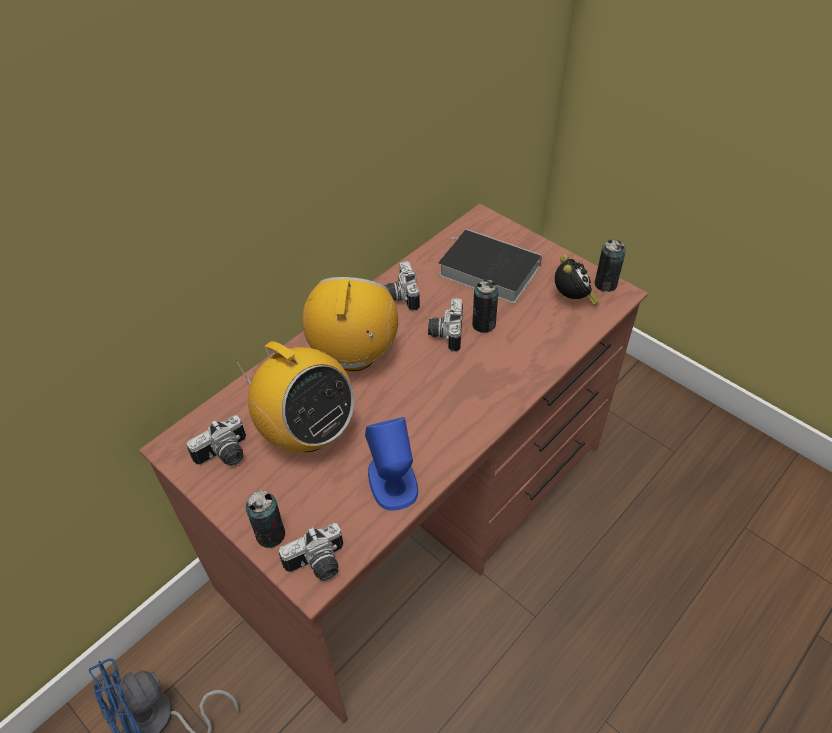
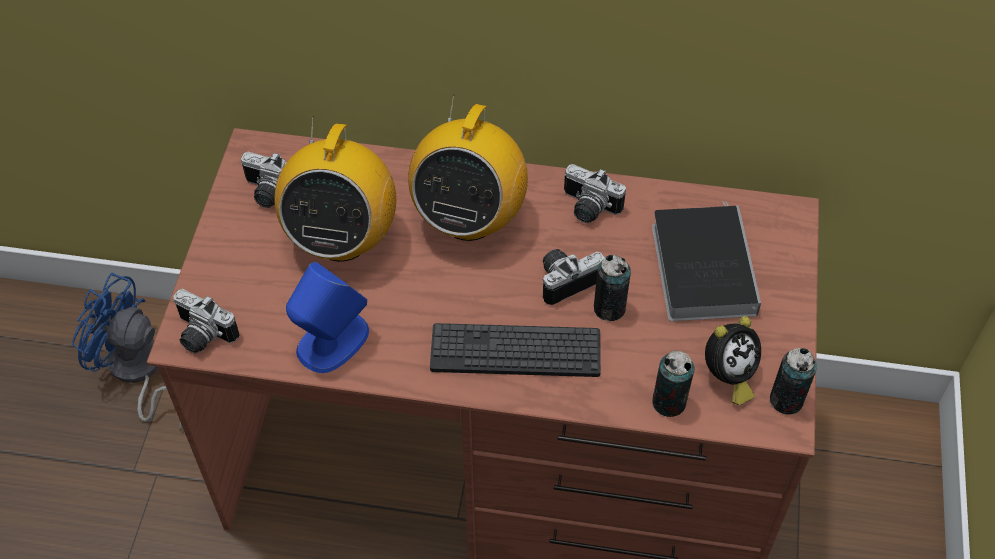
camera: 55 degrees right, 5 degrees up
(270, 535) = (209, 281): can -> can (669, 402)
(354, 355) = (469, 218): radio -> radio turned 135 degrees clockwise
(400, 296) = (587, 208): camera -> camera turned 105 degrees counterclockwise
(480, 385) = (515, 351): none -> keyboard

